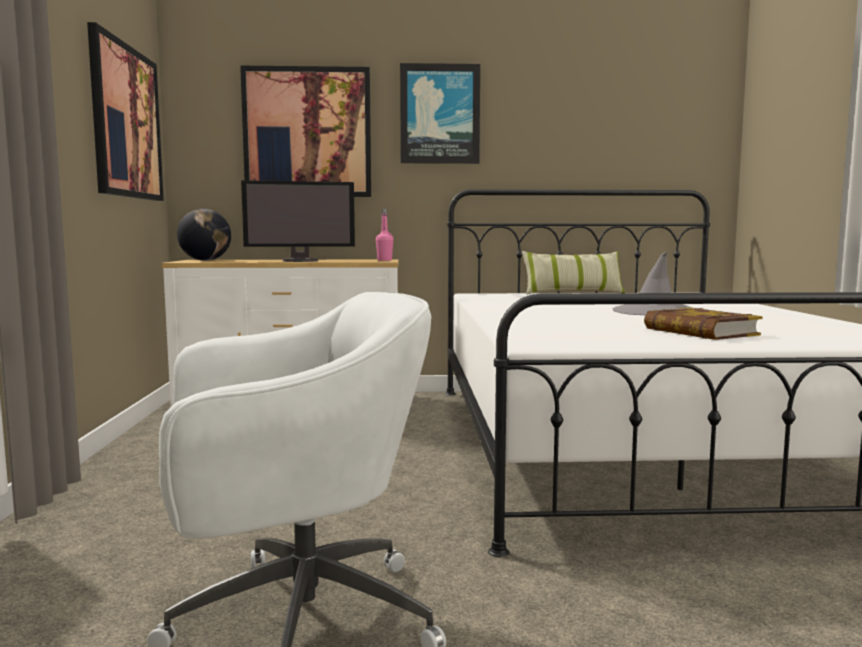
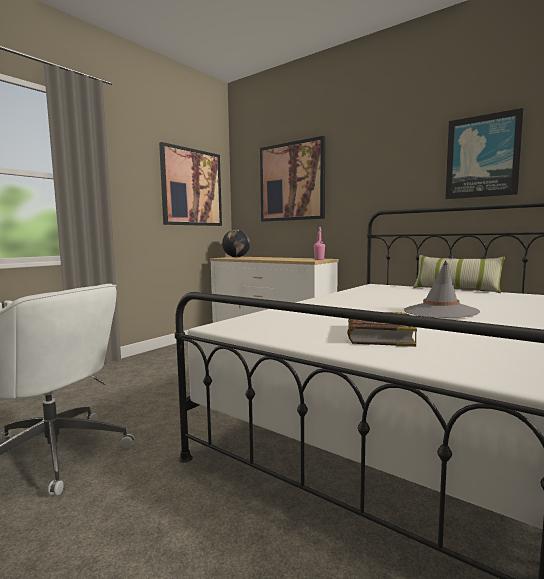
camera: 40 degrees right, 0 degrees up
(301, 261) = (273, 259): monitor -> none
(439, 114) = (367, 159): picture -> picture (482, 156)

